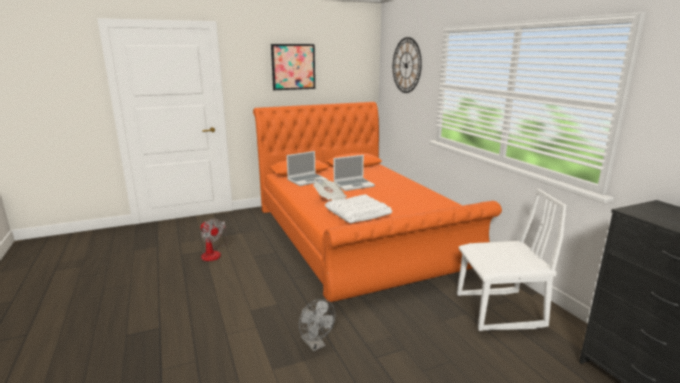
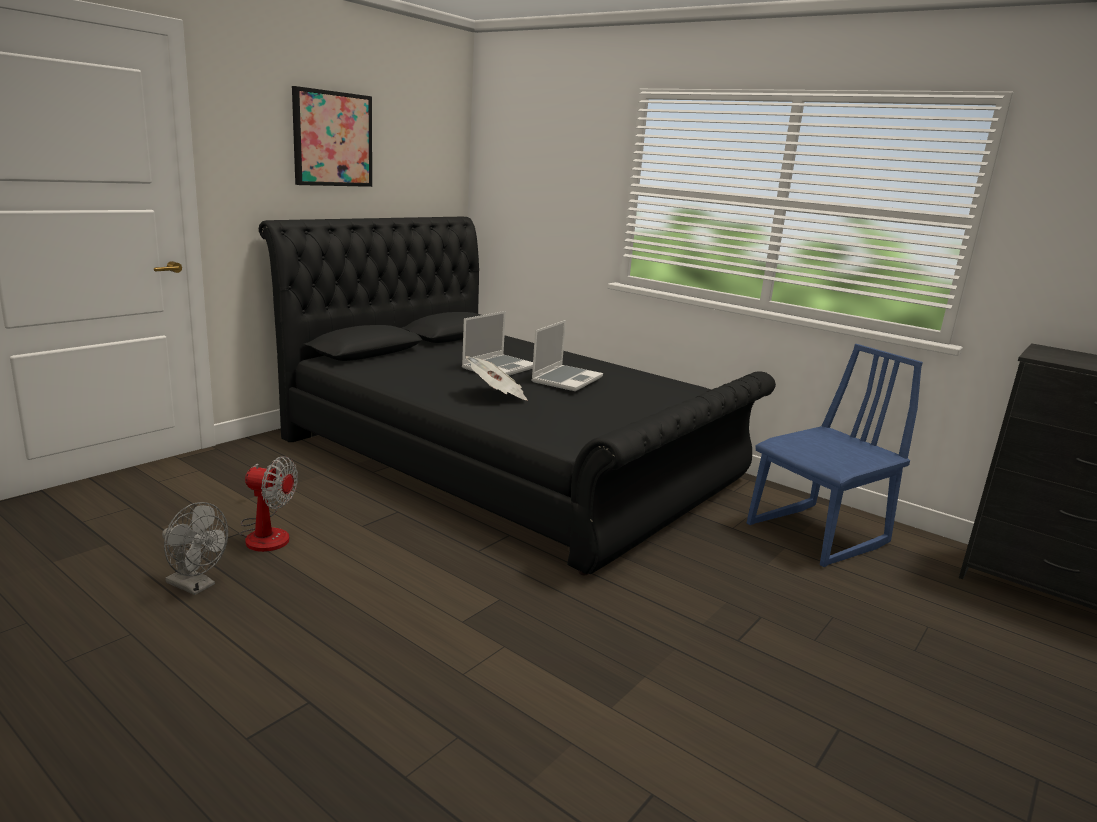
camera: 30 degrees left, 0 degrees up
(307, 180) = (402, 366): laptop -> laptop (566, 379)
(315, 344) = (634, 647): grey fan -> grey fan (196, 586)
(356, 234) = (507, 457): orange bed -> black bed
(358, 215) = (576, 415): white pillow -> none
(406, 65) = (544, 151): wall clock -> none
(499, 311) = (818, 535): white chair -> blue chair

